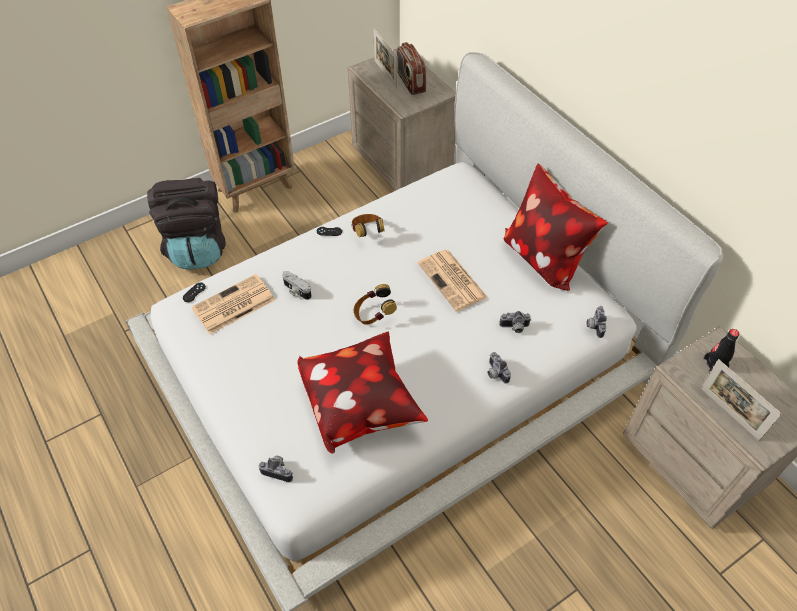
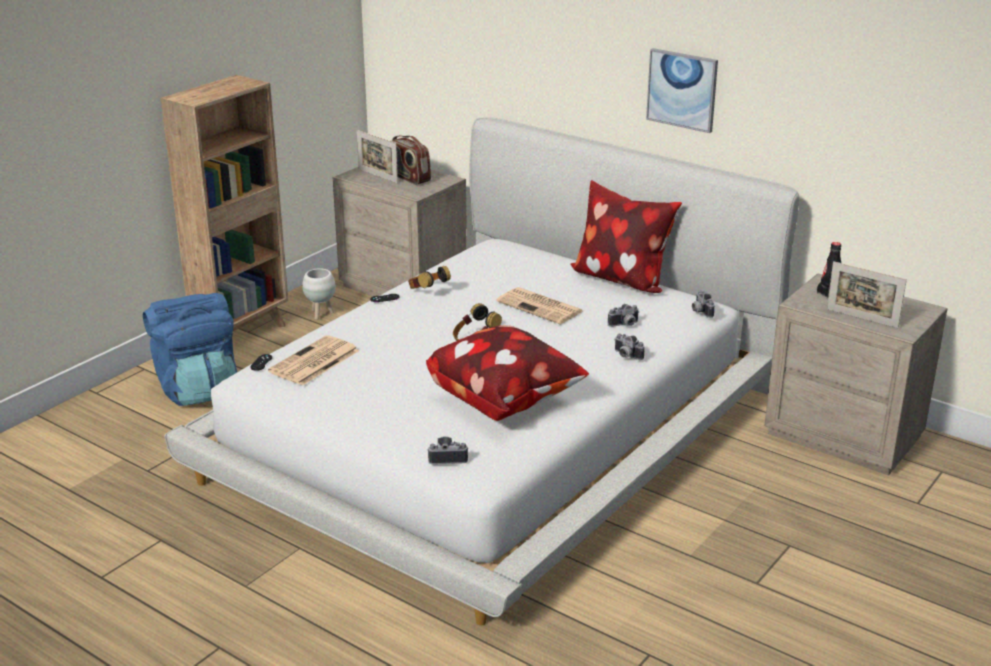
camera: 20 degrees left, 25 degrees down
(197, 247) = (198, 389): black backpack -> blue backpack
(296, 291) = (378, 340): camera -> none
(324, 180) = (321, 314): none -> white planter
(647, 103) = (682, 90): none -> picture

